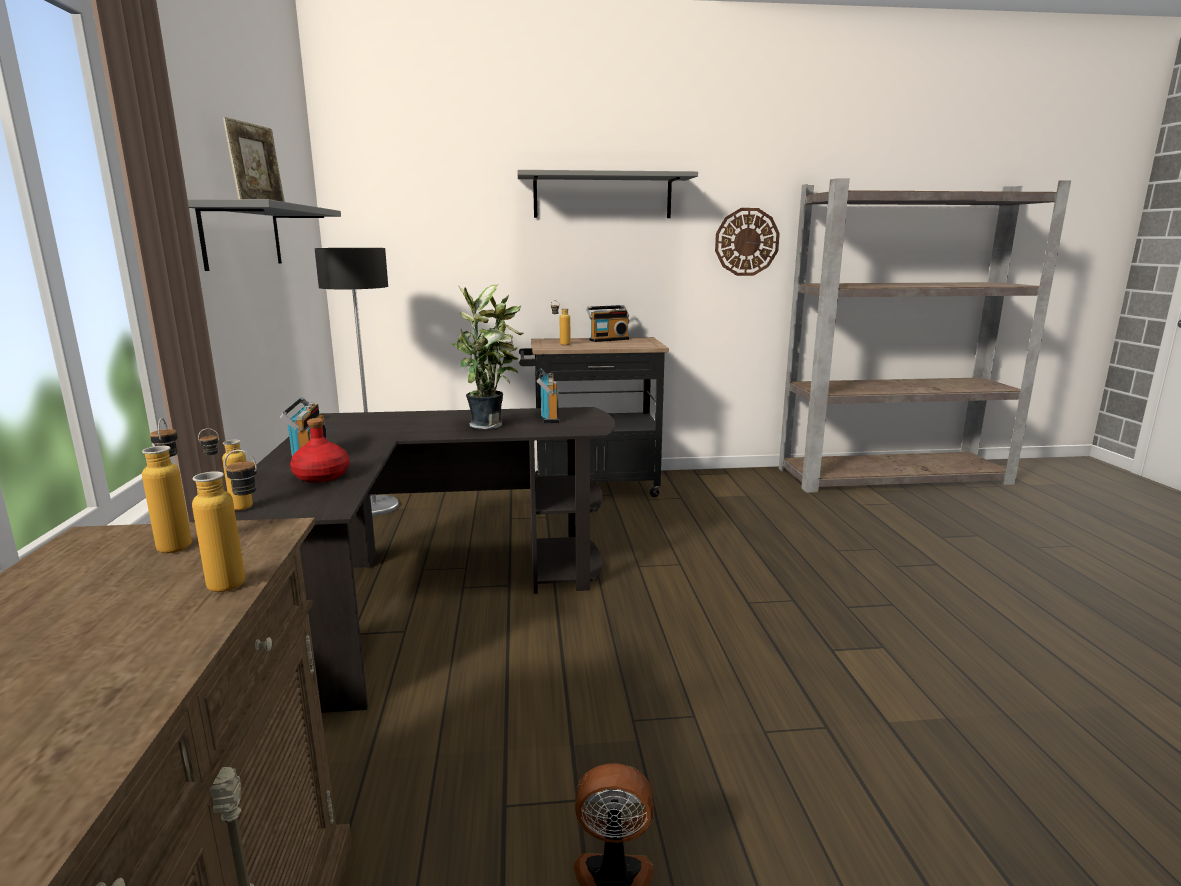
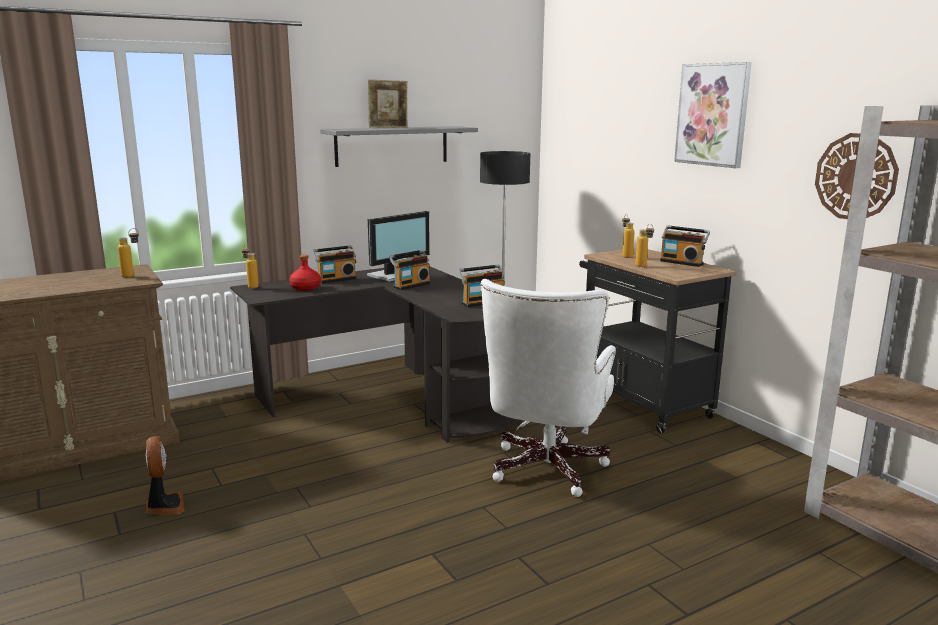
camera: 65 degrees right, 0 degrees up
(241, 585) = (94, 288): bottle -> bottle (643, 266)
(355, 430) = (393, 276): none -> monitor
(421, 429) = (411, 285): none -> radio
(489, 425) = (439, 295): potted plant -> none
(602, 196) = (712, 114): grey shelf -> picture
(693, 557) = (546, 471): none -> white office chair

